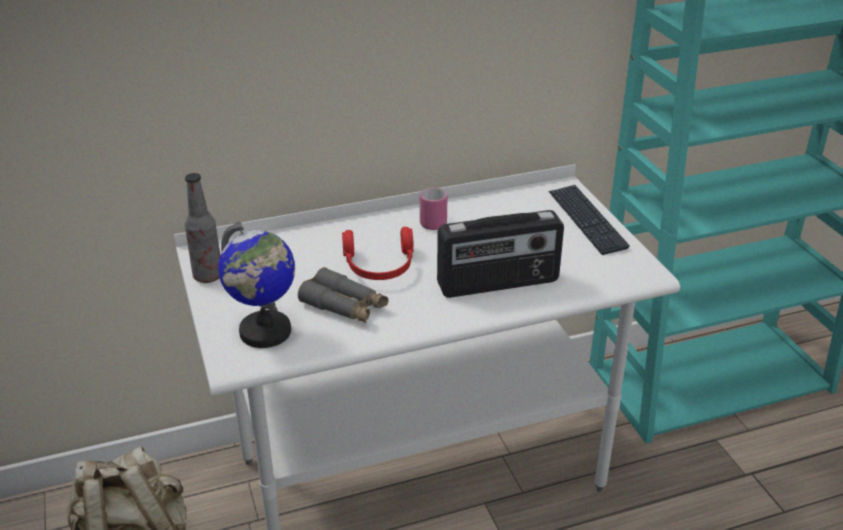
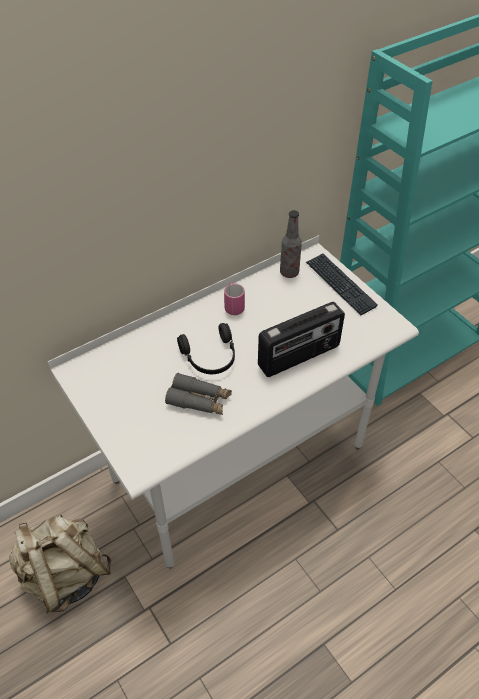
camera: 15 degrees left, 15 degrees up
(208, 276) = (87, 393): bottle -> bottle (289, 272)
(265, 332) = (151, 437): globe -> none
(379, 266) = (210, 357): red headphones -> black headphones

